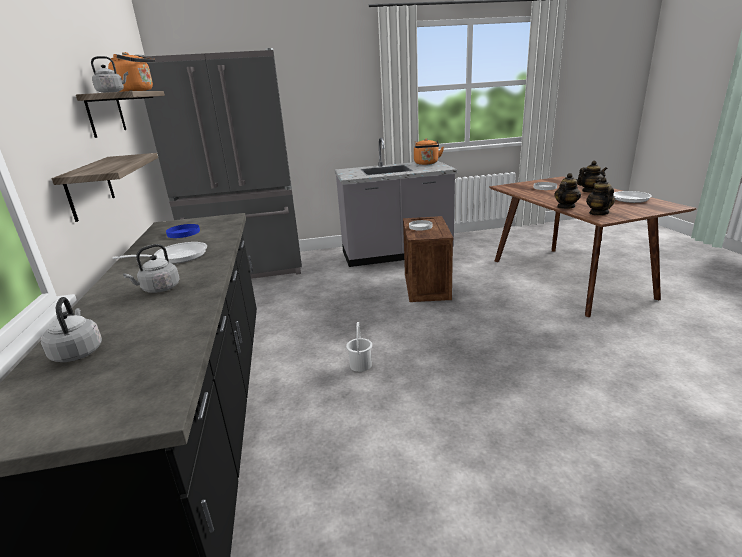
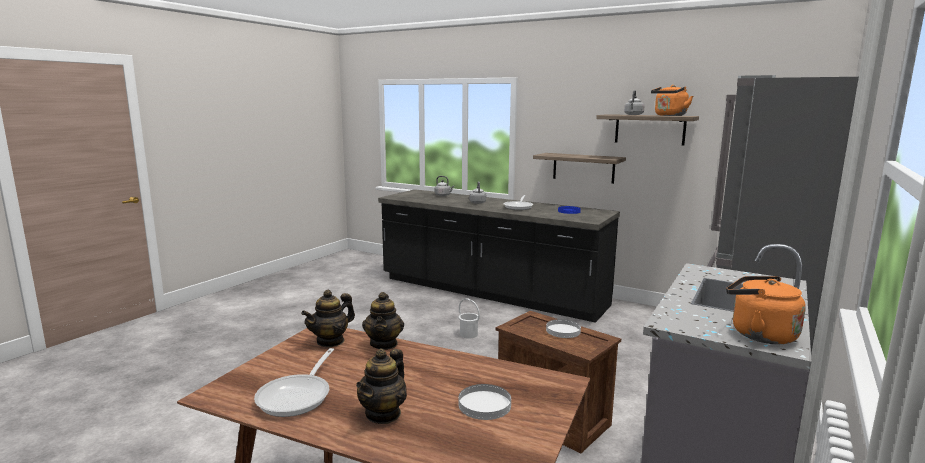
camera: 130 degrees right, 10 degrees down
(598, 213) = (330, 341): teapot -> teapot turned 90 degrees clockwise

